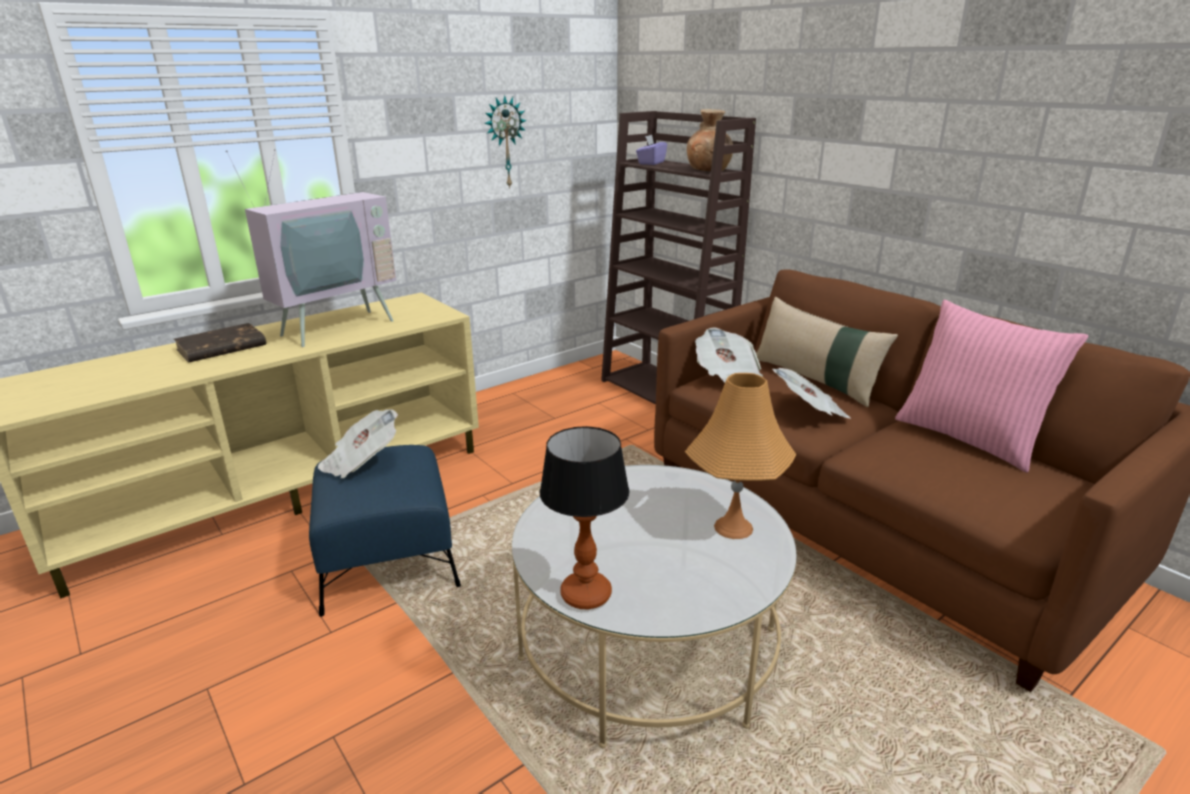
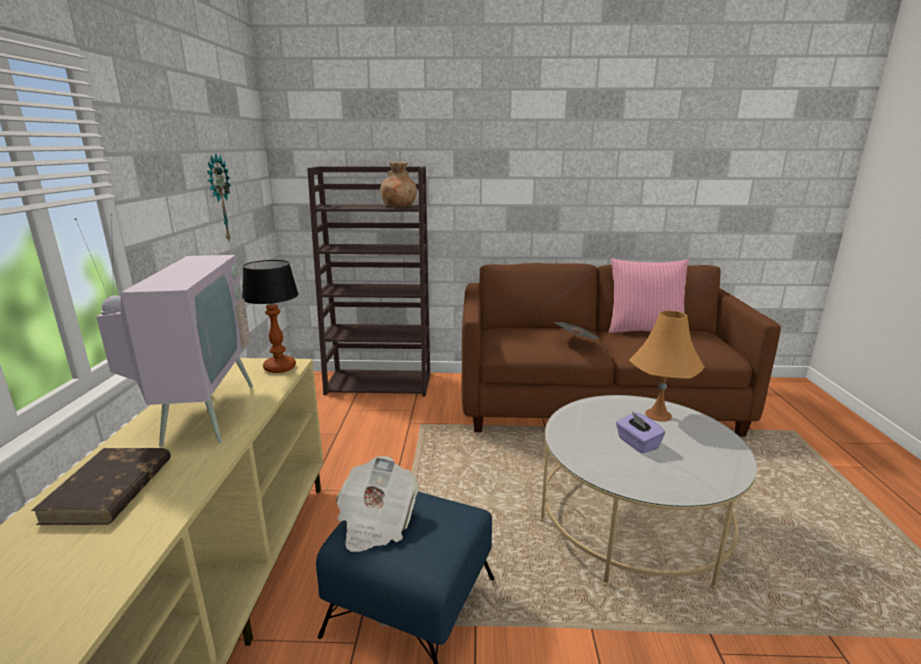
camera: 50 degrees left, 5 degrees down
(586, 595) = (696, 487): table lamp -> table lamp (280, 367)
(651, 163) = (339, 206): purple tissue box -> purple tissue box (637, 443)
(727, 376) = (504, 342): newspaper -> none
(815, 380) = (541, 328): beige pillow -> none

